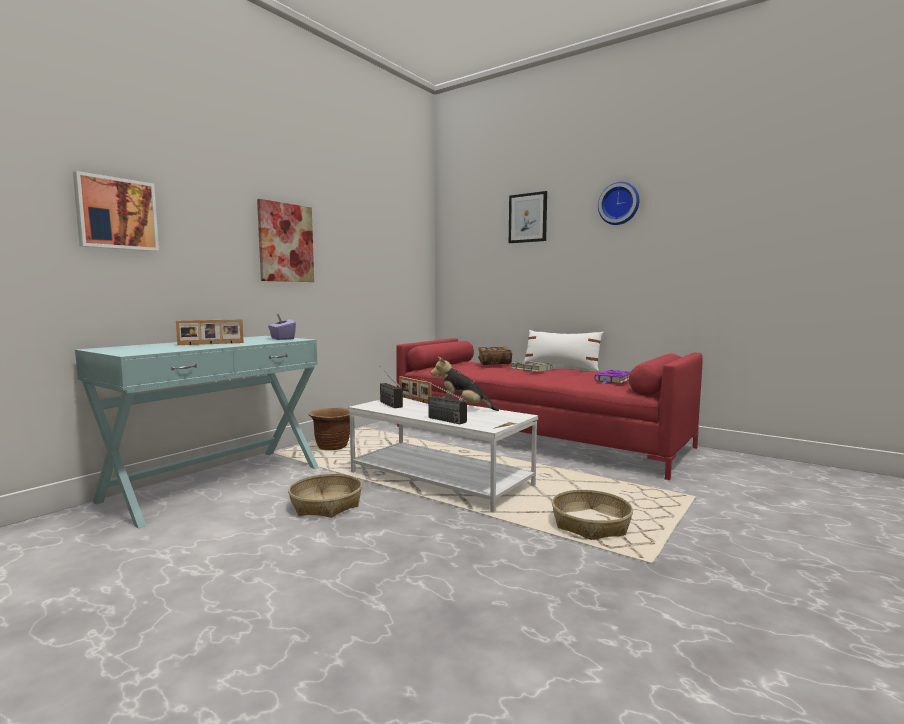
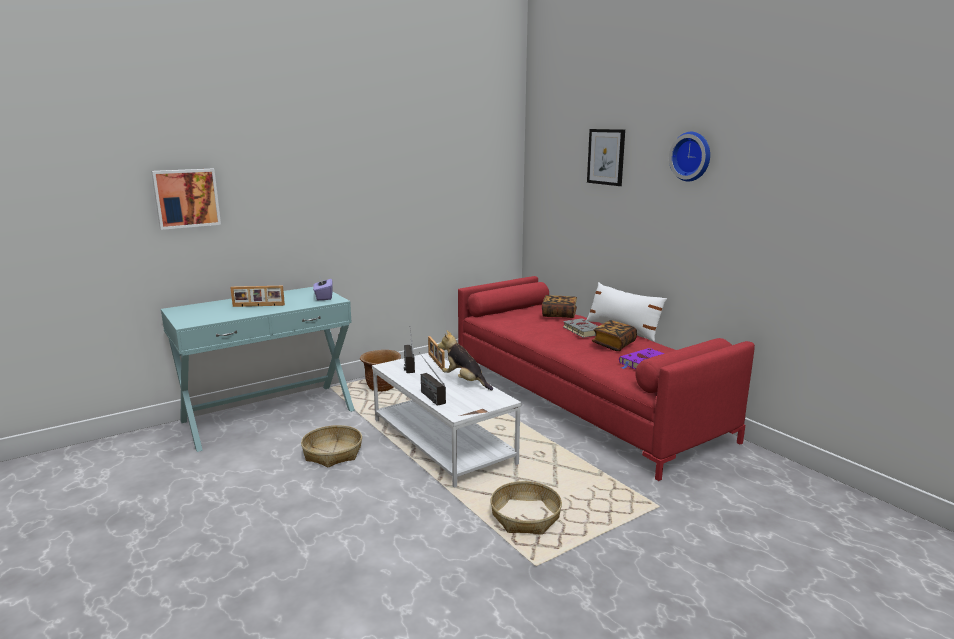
camera: 20 degrees right, 10 degrees up
(285, 243) = (341, 197): picture -> none
(571, 373) = (614, 344): none -> book

